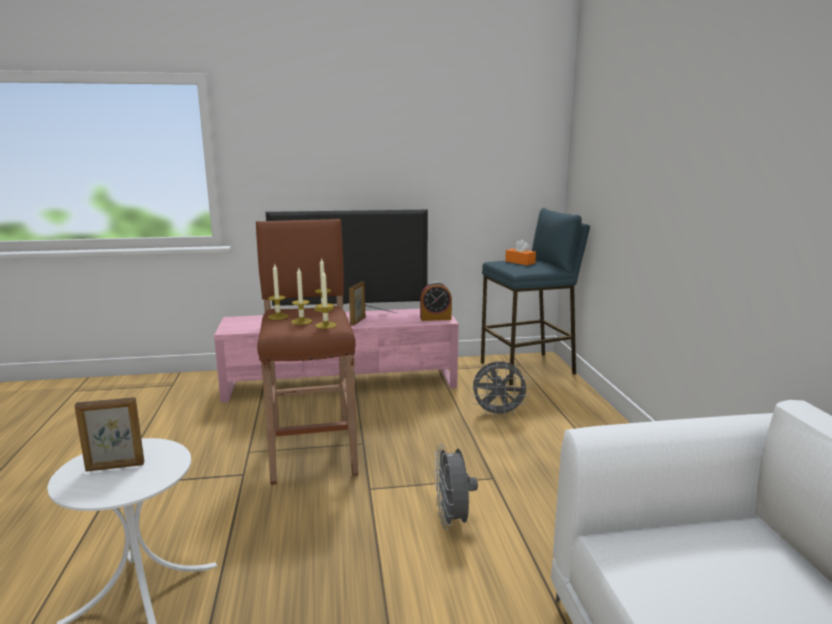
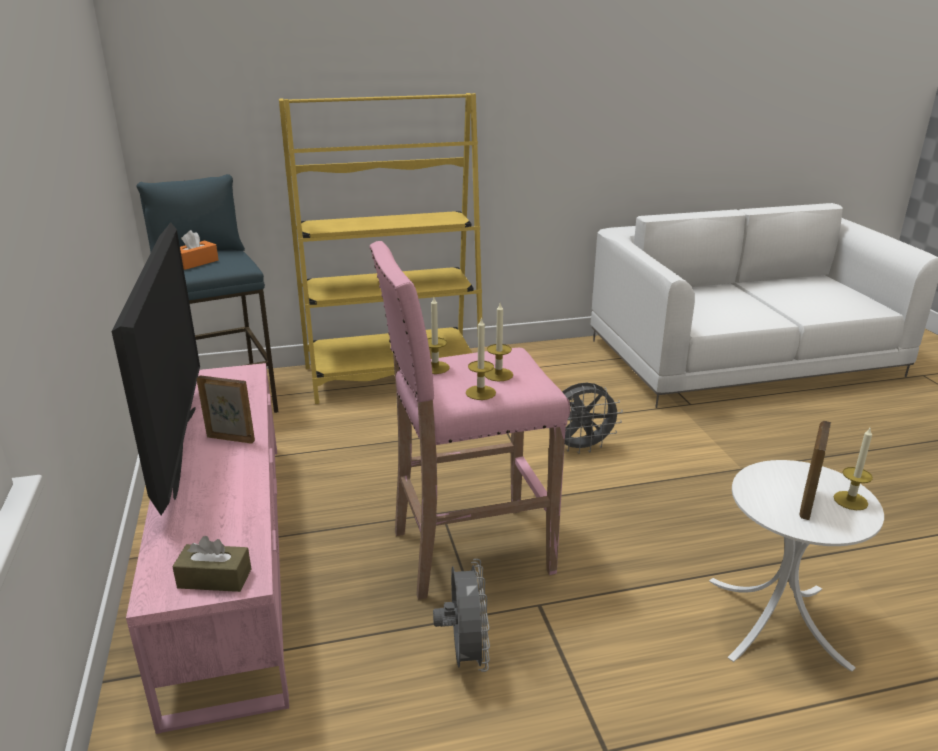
camera: 95 degrees left, 10 degrees up
(115, 467) = (807, 503): picture frame -> picture frame turned 135 degrees counterclockwise
(234, 326) = (214, 578): none -> brown tissue box
(312, 451) = (468, 552): brown stool -> pink stool
(326, 325) = (513, 358): candle -> candle (850, 500)
(435, 318) = (236, 378): alarm clock -> none
(498, 414) = (361, 421): grey fan -> grey fan (465, 655)
(586, 426) = (393, 376): none -> yellow bookcase

